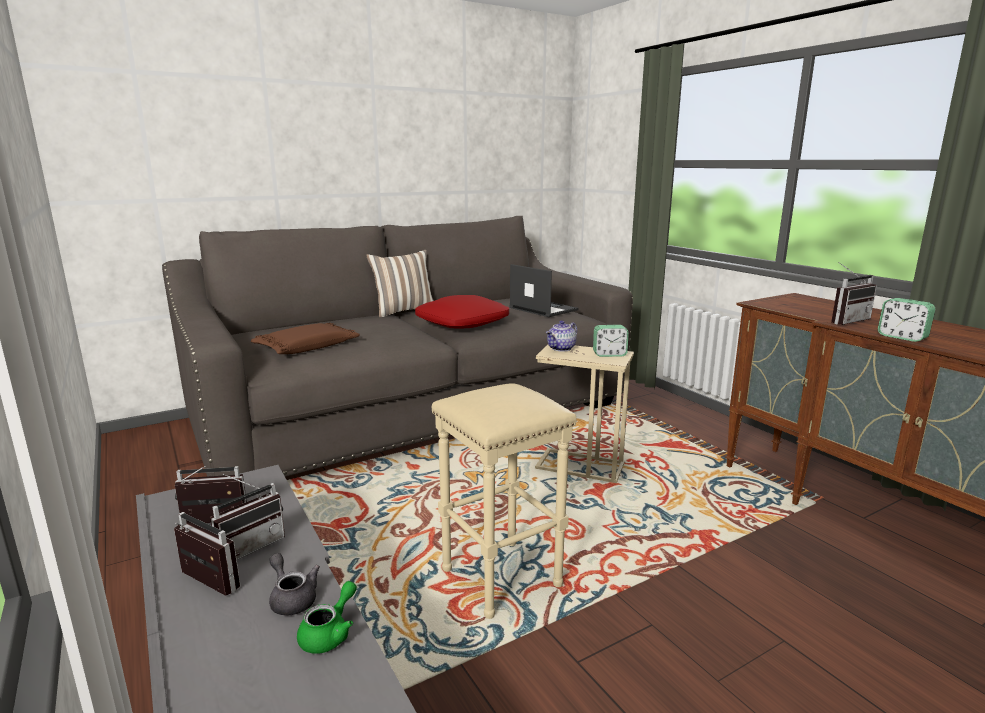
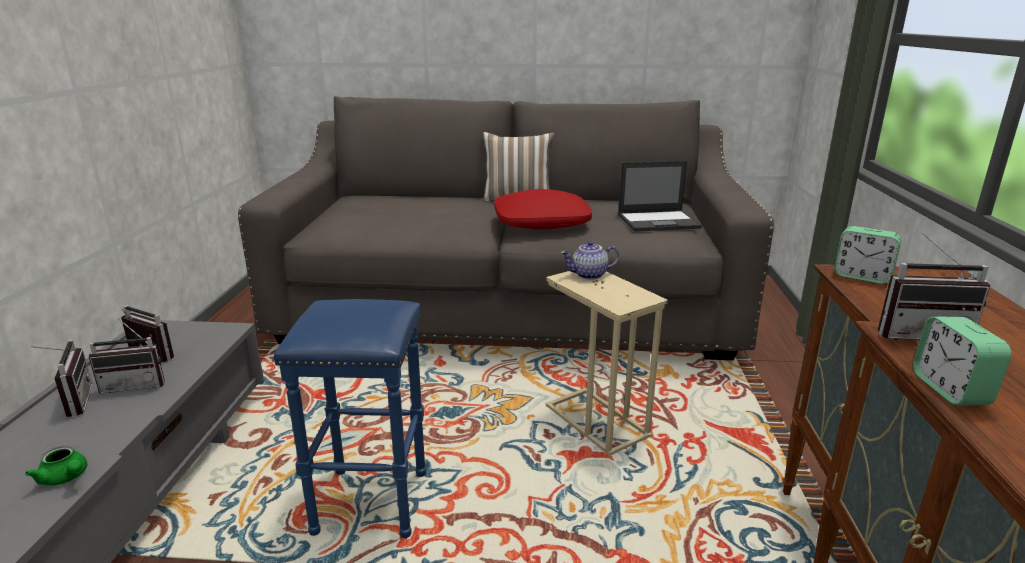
camera: 35 degrees right, 5 degrees up
(292, 598) = (92, 438): grey teapot -> none
(307, 345) = (368, 218): brown pillow -> none
(330, 634) = (66, 478): green teapot -> green teapot turned 60 degrees clockwise
(498, 577) = (369, 501): beige stool -> blue stool
(542, 309) = (659, 221): laptop -> laptop turned 90 degrees clockwise
(609, 354) = (629, 296): alarm clock -> alarm clock (862, 276)

